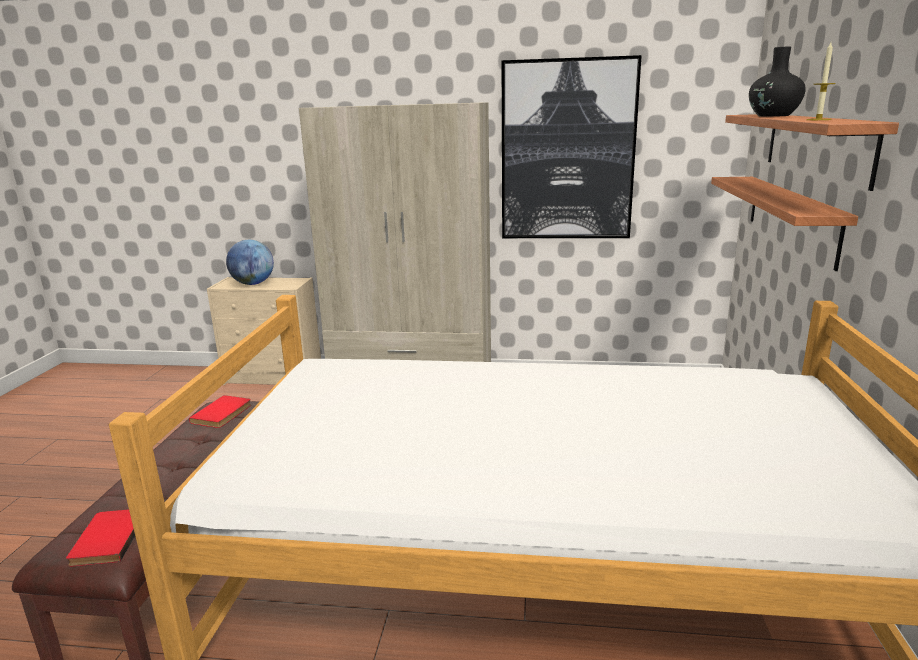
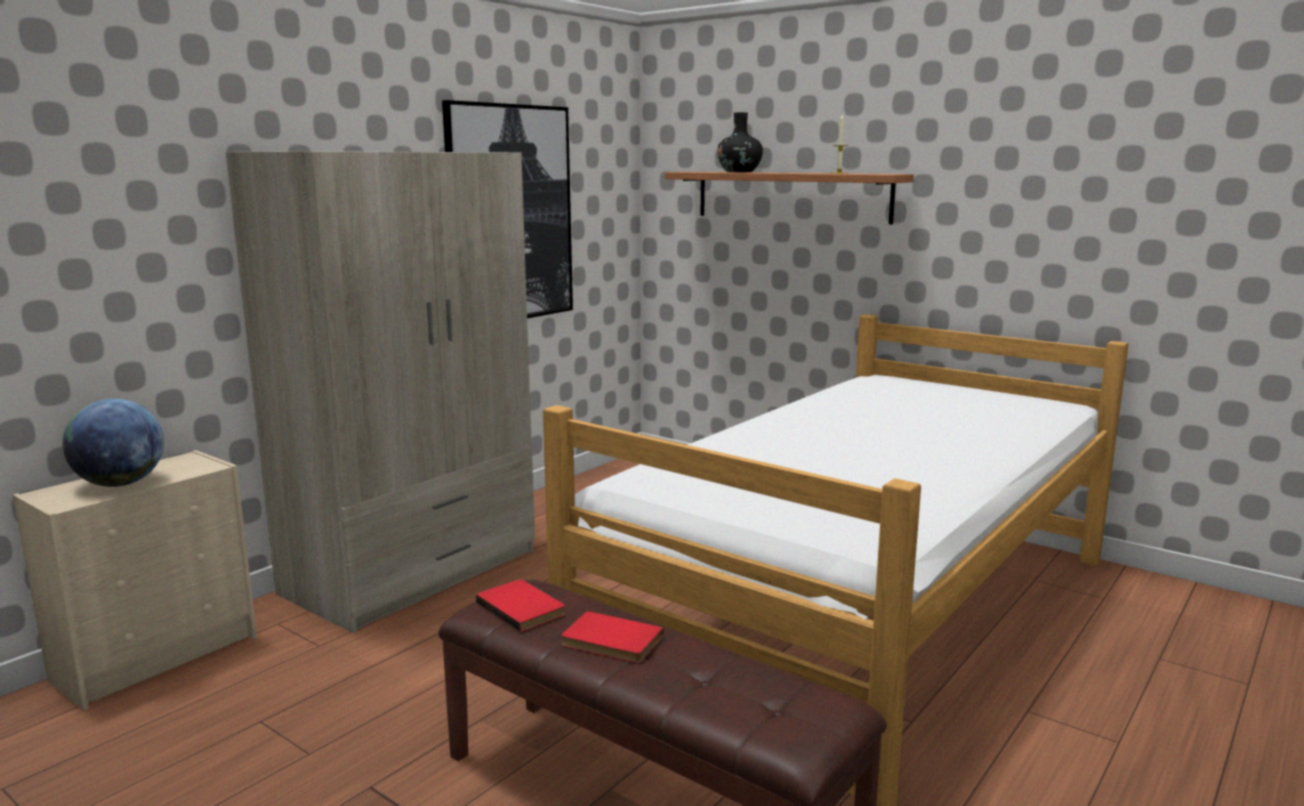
camera: 60 degrees left, 5 degrees down
(106, 539) = (792, 706): red book -> red book (610, 642)
(791, 217) = (762, 260): shelf -> none

